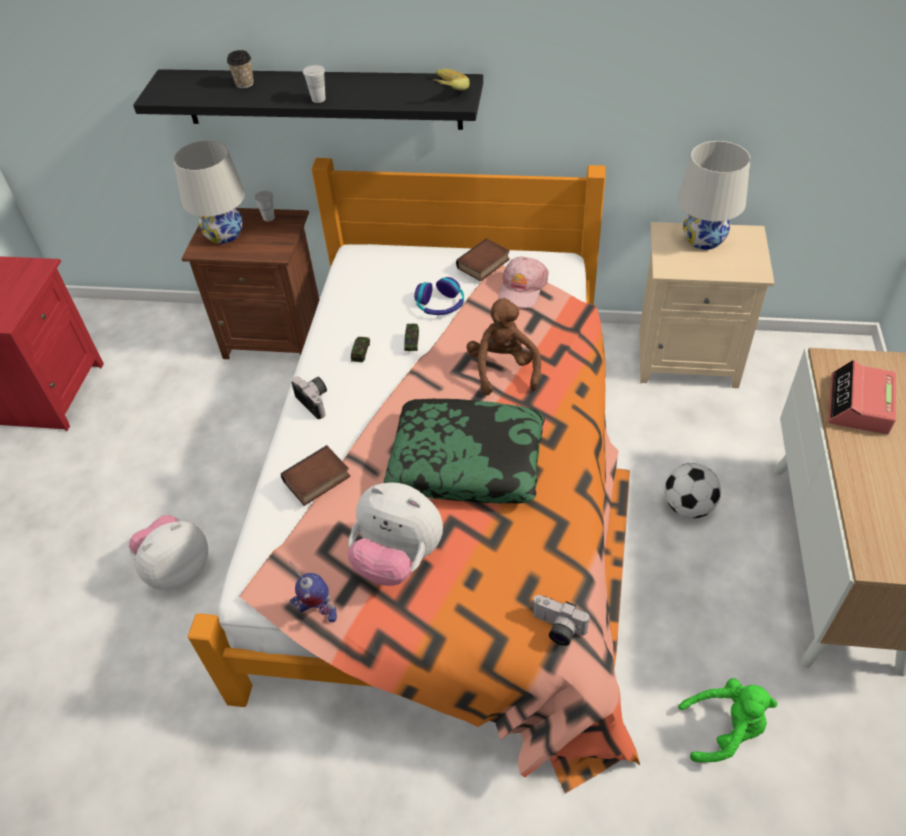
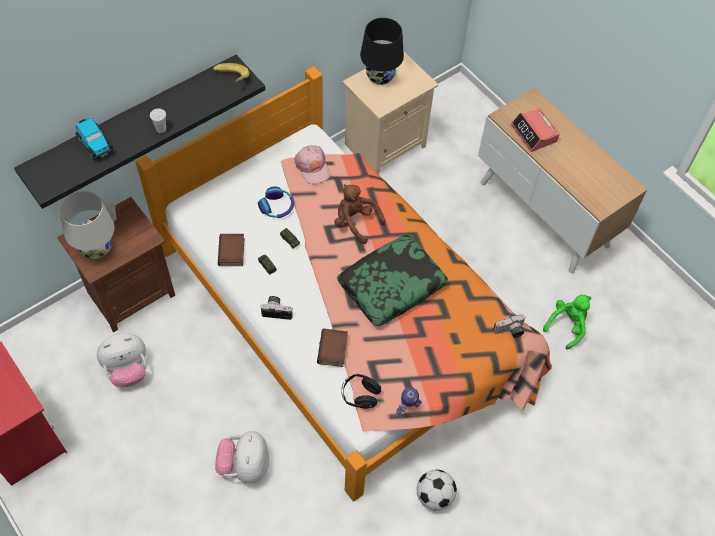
camera: 50 degrees left, 10 degrees up
(244, 84) = (95, 144): cup -> toy car
(284, 553) = (360, 395): none -> black headphones
(398, 558) = (413, 355): plush toy -> plush toy (127, 370)
(484, 265) = (275, 165): book -> book (232, 252)
(688, 506) = (461, 231): football -> football (434, 496)
(703, 239) = (380, 76): white table lamp -> black table lamp

